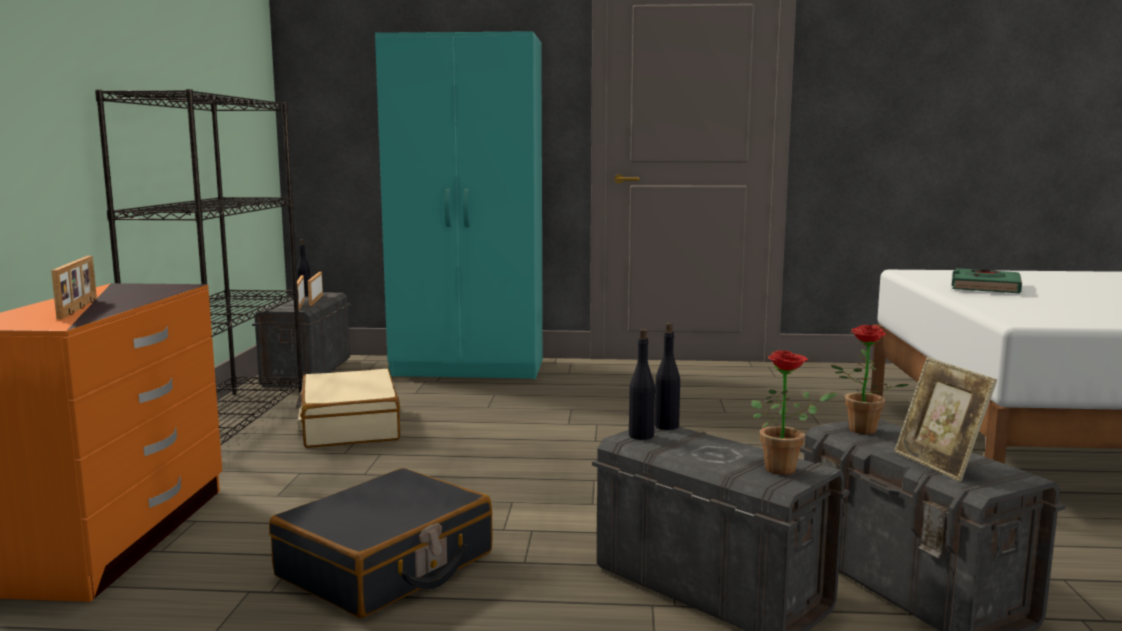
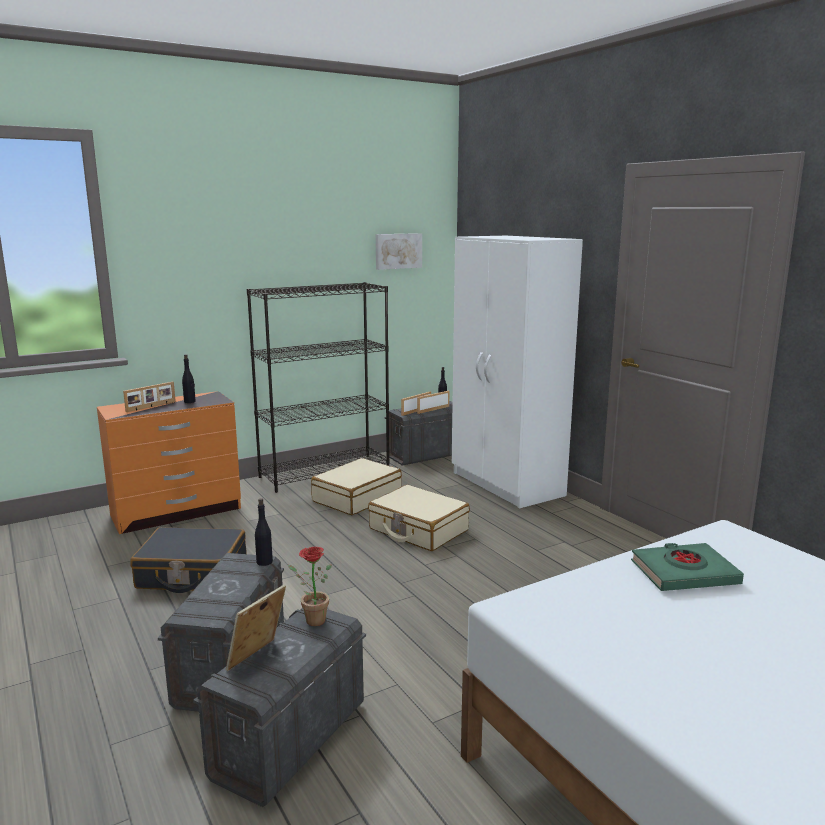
camera: 55 degrees right, 5 degrees up
(232, 60) = (398, 251): none -> picture
(469, 368) = (506, 484): turquoise wardrobe -> white wardrobe
(504, 423) = (418, 530): none -> beige suitcase
(641, 436) = (239, 560): black bottle -> black bottle (190, 401)
(786, 469) = (210, 611): potted plant -> none

